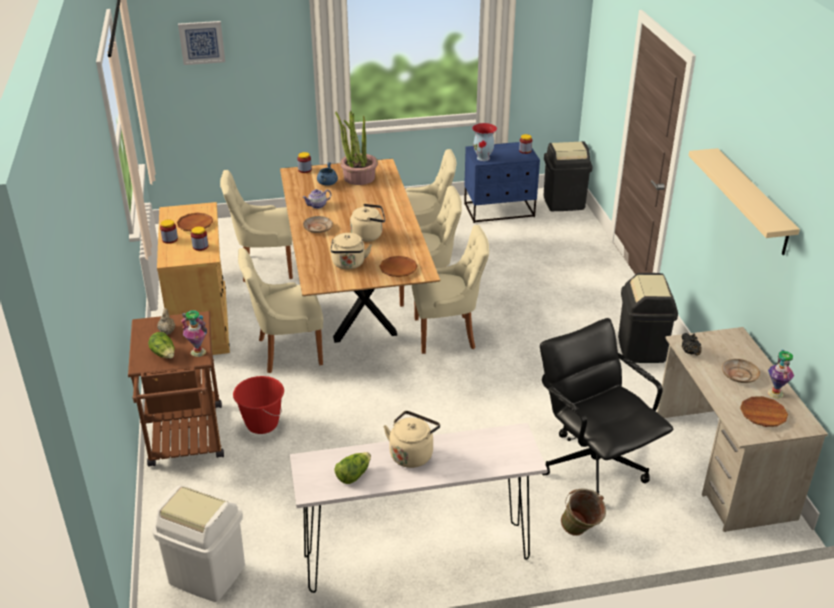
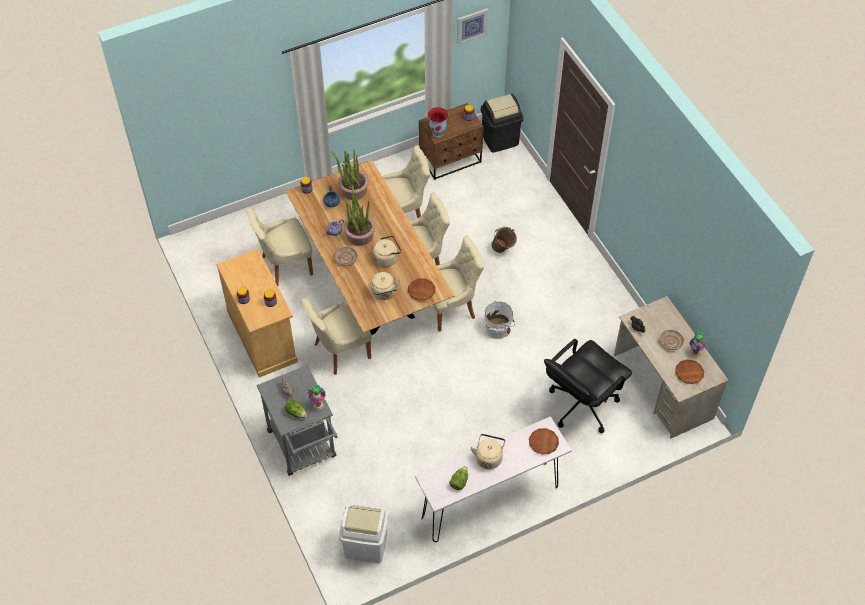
camera: 15 degrees left, 20 degrees up
(186, 441) = (304, 448): brown cart -> grey cart
(195, 224) = (254, 278): brown plate -> brown plate (543, 442)
(202, 42) = (204, 107): picture -> picture (472, 25)
(262, 424) = (350, 421): red bucket -> none
(346, 212) = (360, 235): none -> potted plant
(499, 210) = (451, 160): blue nightstand -> brown nightstand
(503, 363) = (499, 328): none -> white bucket
(580, 533) = (584, 460): green bucket -> green bucket (503, 250)
(593, 465) = (581, 405): black office chair -> black office chair turned 90 degrees counterclockwise
(642, 349) = (592, 292): black trash can -> none
(752, 202) = (668, 225): beige shelf -> none

